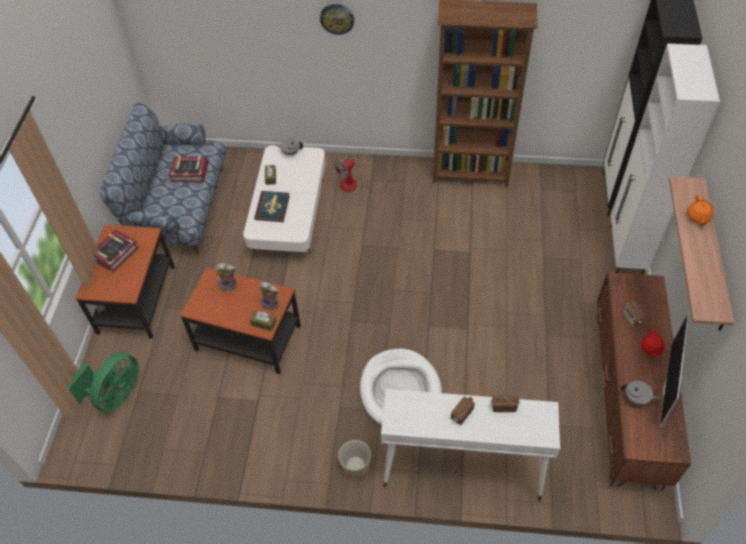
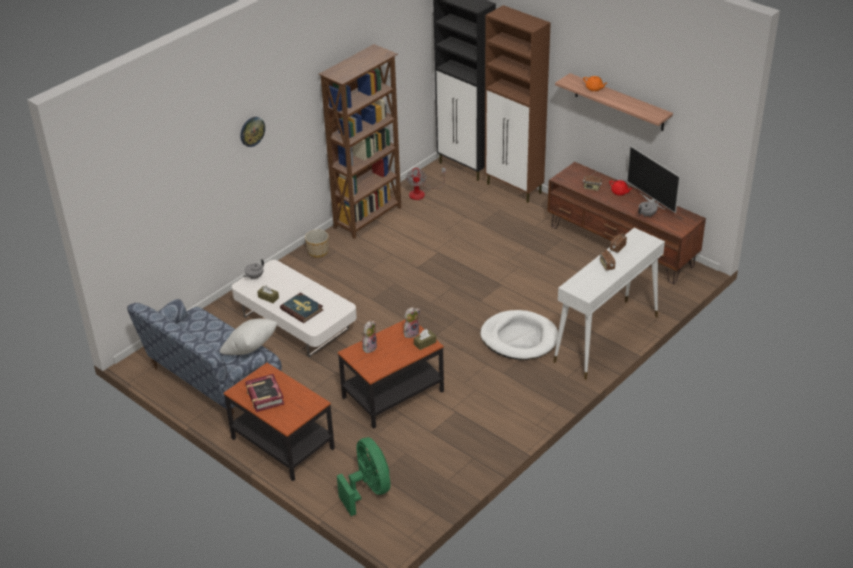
camera: 55 degrees left, 15 degrees down
(187, 208) = (251, 350): none -> white pillow
(189, 172) = (211, 334): book -> none
(355, 186) = (309, 277): fan -> fan (421, 193)
(355, 466) = (557, 386): planter -> planter (318, 252)
(625, 251) = (514, 189): white cabinet -> brown cabinet

